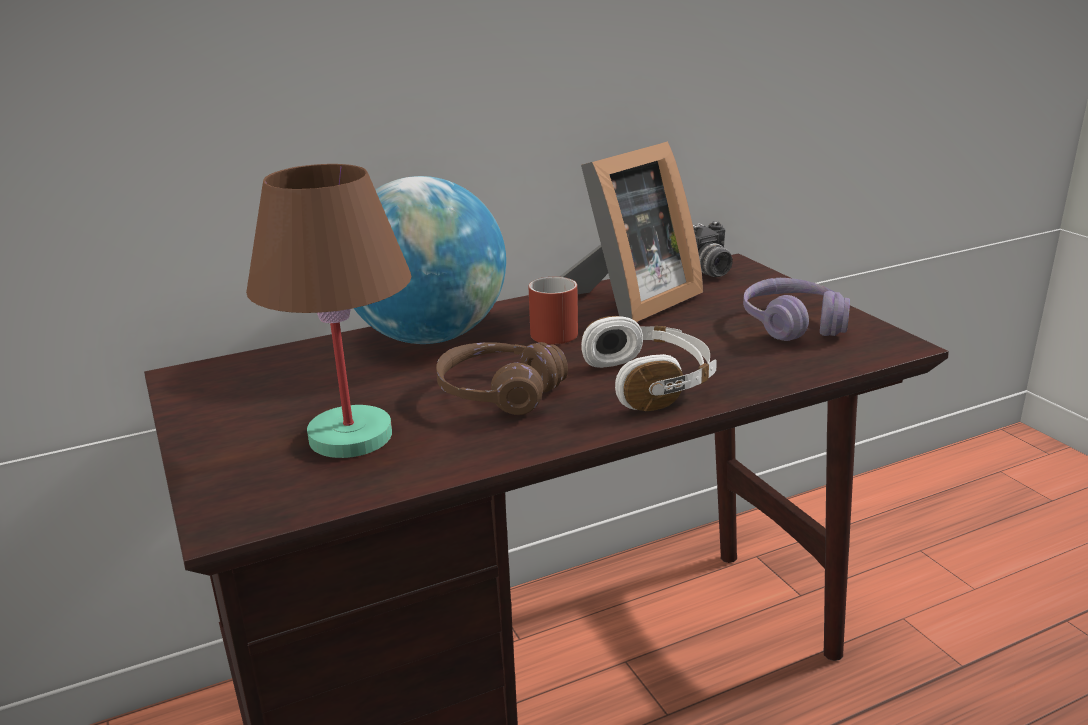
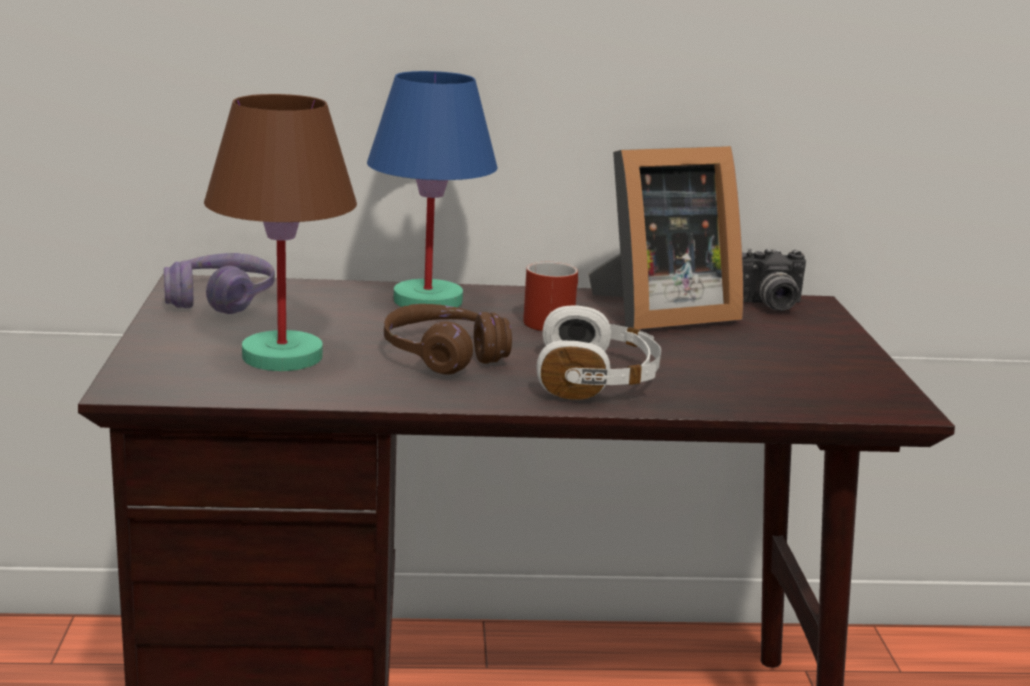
camera: 20 degrees right, 5 degrees down
(429, 337) = (429, 300): globe -> blue table lamp
(793, 324) = (808, 367): purple headphones -> purple headphones (220, 300)

